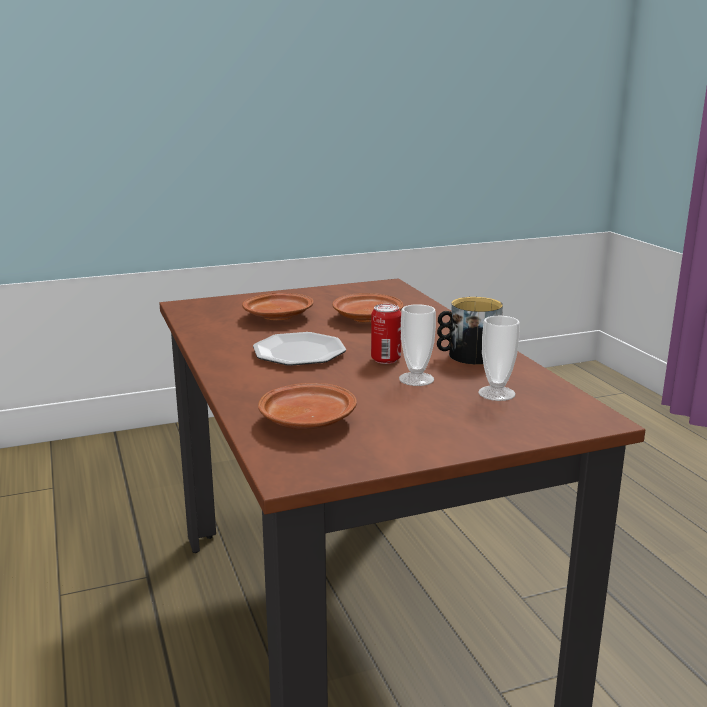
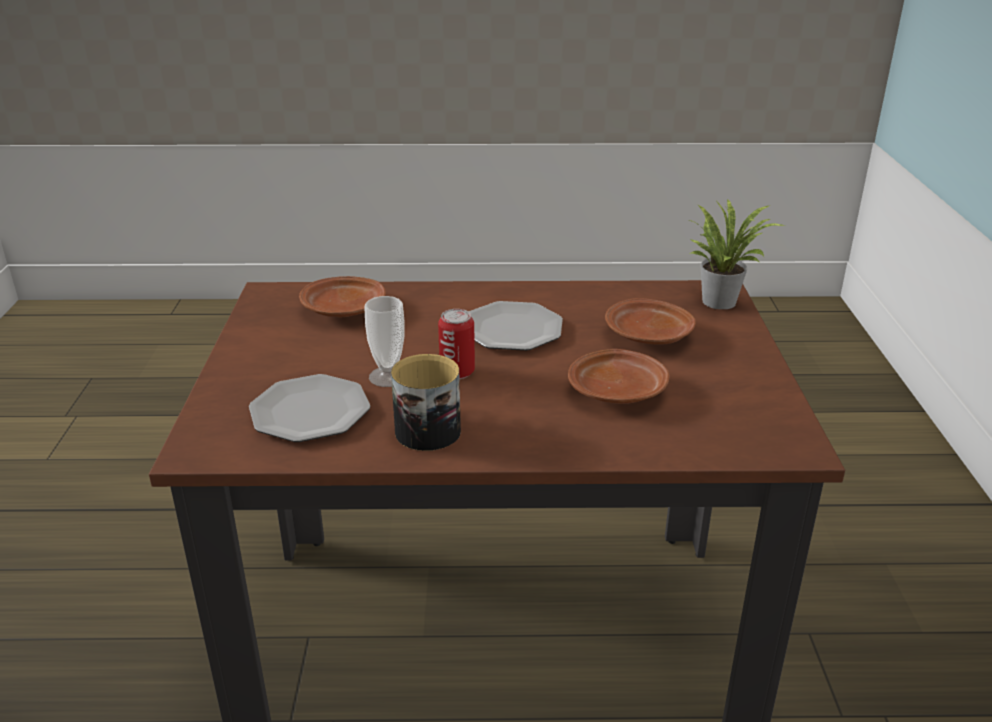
camera: 110 degrees right, 10 degrees up
(203, 304) = (720, 300): none -> potted plant
(496, 393) = (311, 412): cup -> plate

